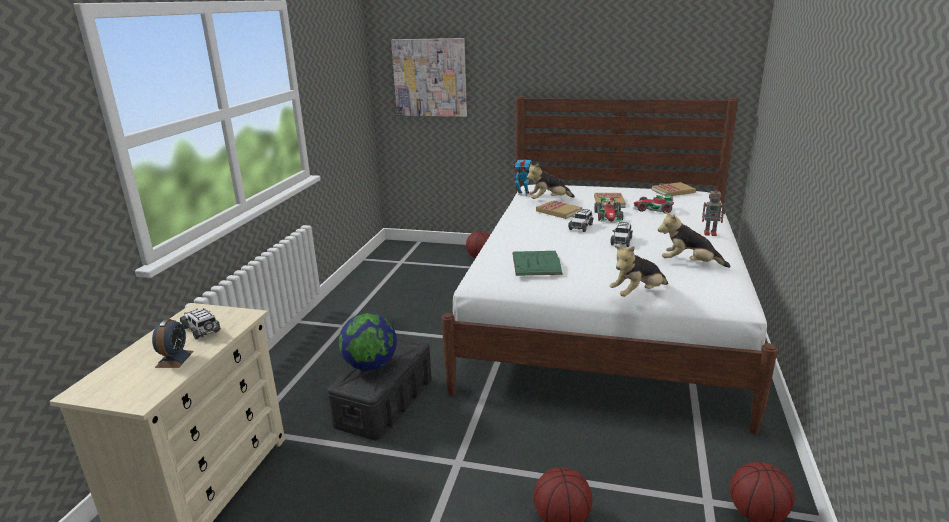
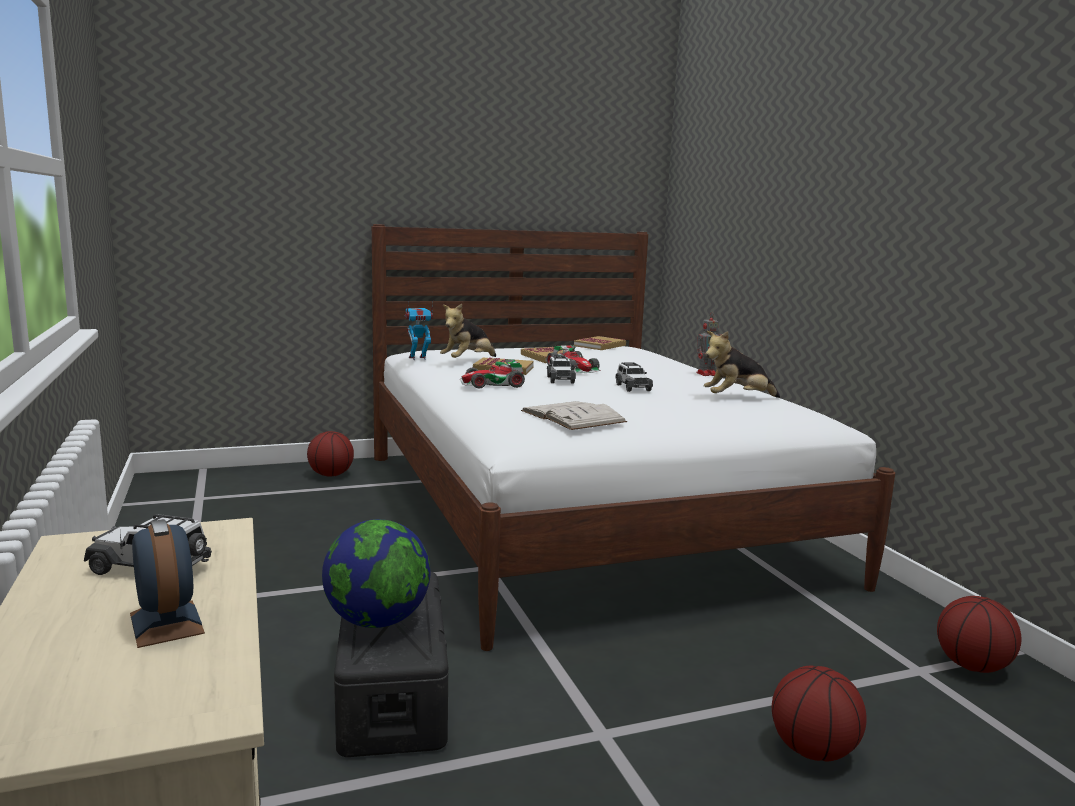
camera: 35 degrees left, 10 degrees down
(430, 78) = (227, 192): picture -> none
(536, 263) = (573, 416): green book -> white book
(637, 294) = (738, 429): plush toy -> none
(653, 209) = (610, 360): toy car -> toy car (492, 384)

